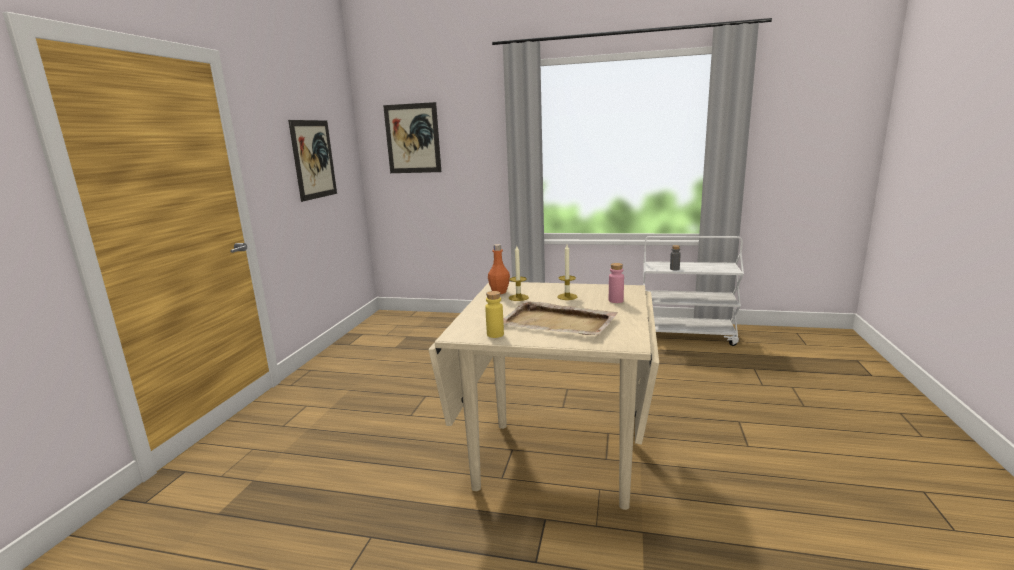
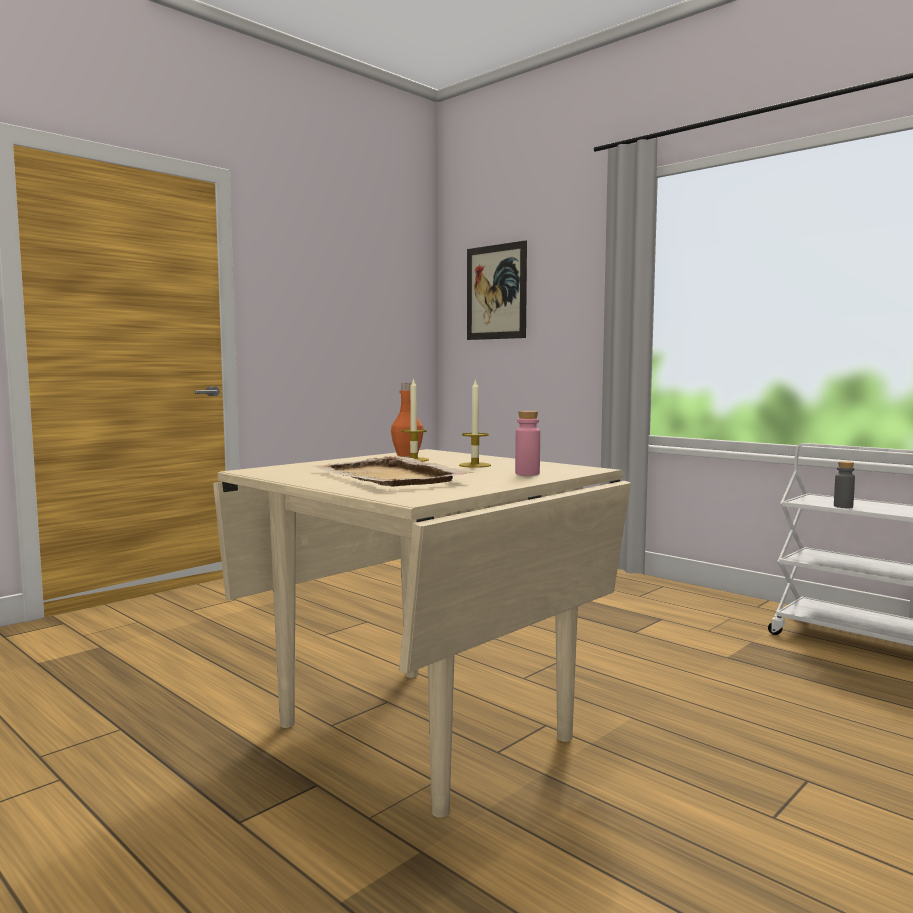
camera: 30 degrees right, 10 degrees down
(313, 159) = (352, 309): picture -> none
(495, 334) = (290, 475): yellow bottle -> none

